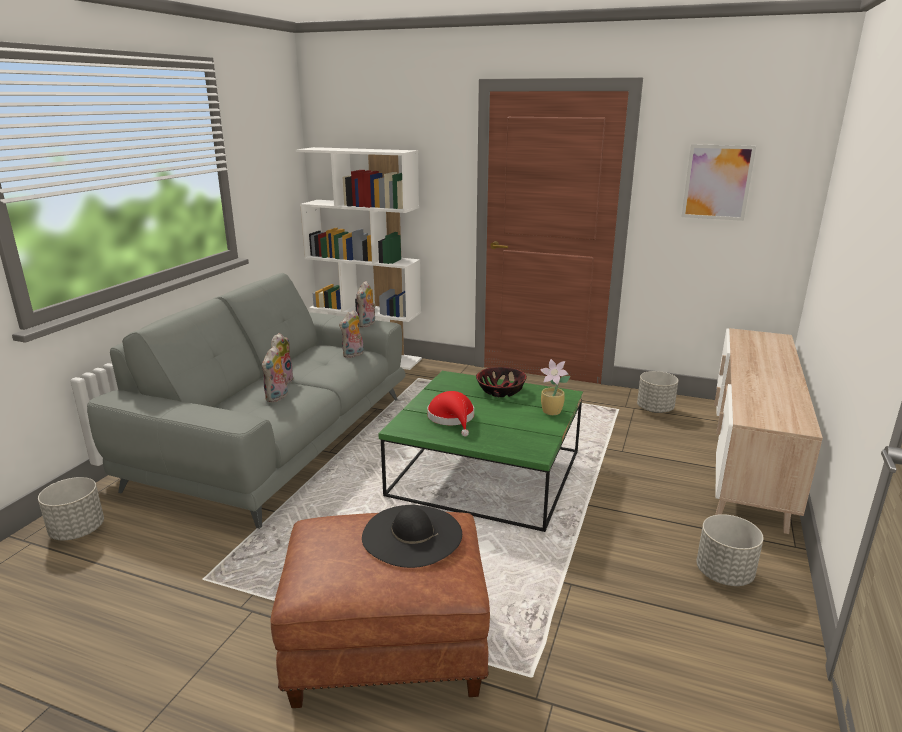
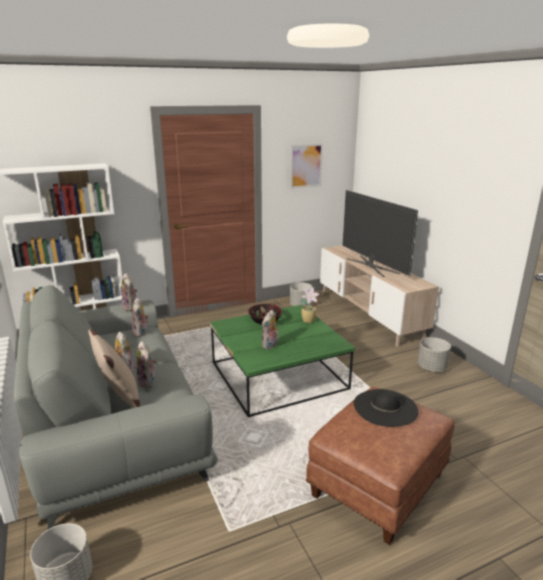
camera: 45 degrees left, 0 degrees up
(235, 399) = (119, 398): none -> beige pillow
(452, 418) = (270, 346): red hat -> plush toy
(759, 372) = (372, 266): none -> television

